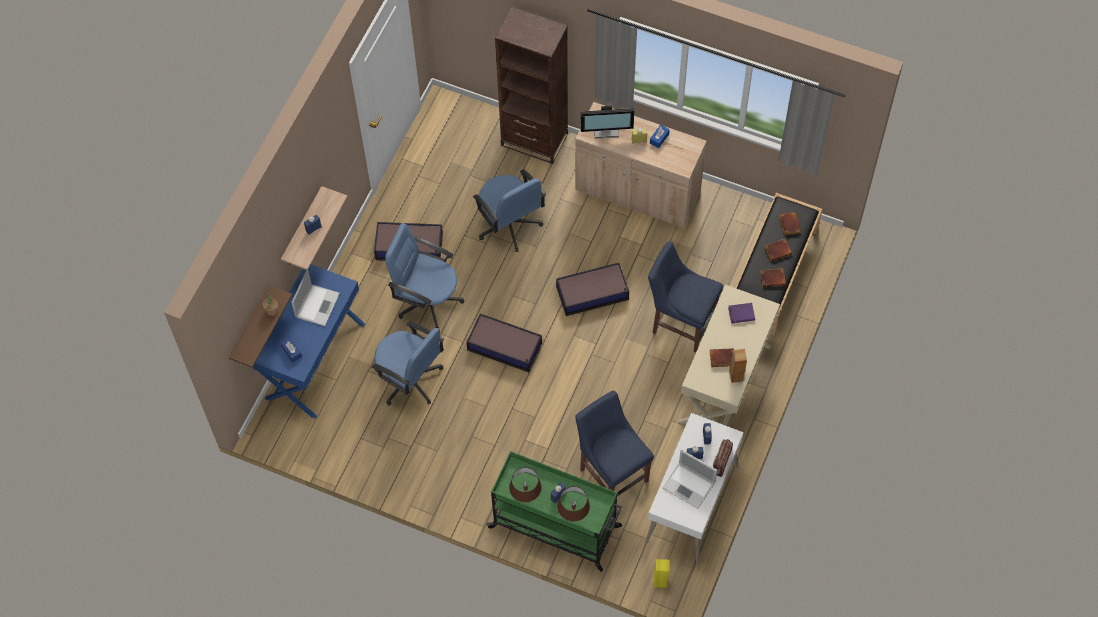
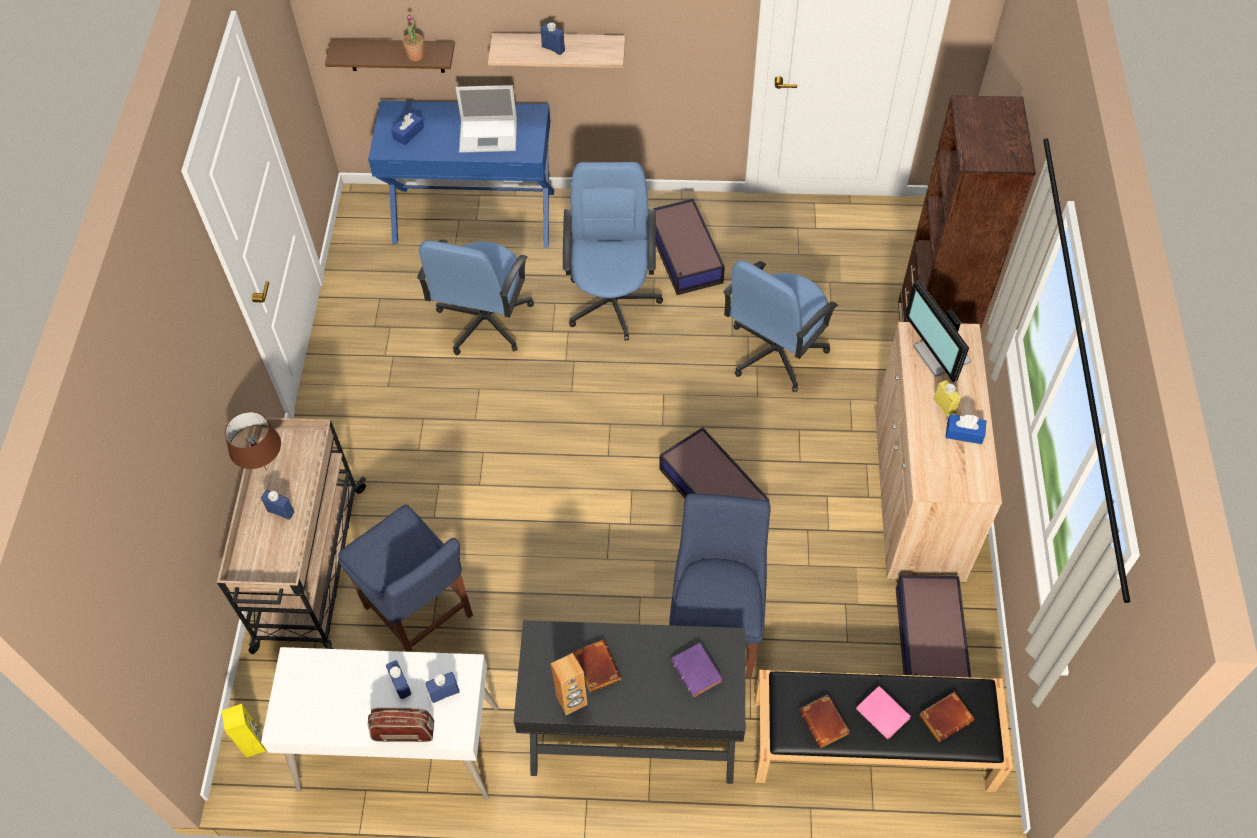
camera: 70 degrees right, 5 degrees down
(505, 347) = (577, 412): storage box -> storage box (929, 641)
(556, 527) = (309, 570): green cart -> beige cart
(573, 517) = (249, 543): brown table lamp -> none
(612, 472) = (421, 615): blue chair -> blue chair turned 105 degrees clockwise
(689, 486) = (344, 695): laptop -> none
(725, 384) = (633, 733): beige desk -> black desk
(778, 250) = (884, 714): brown book -> pink book

